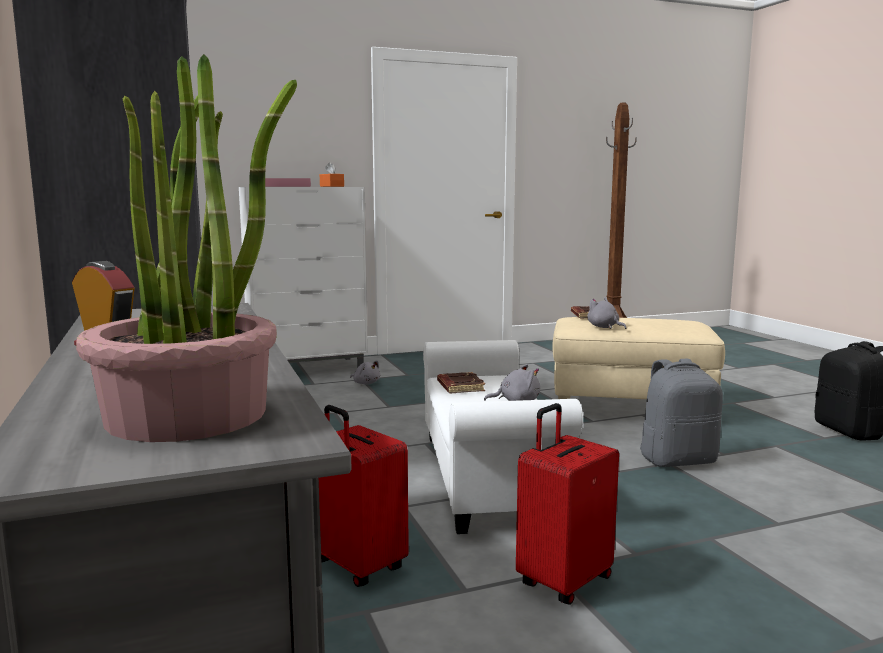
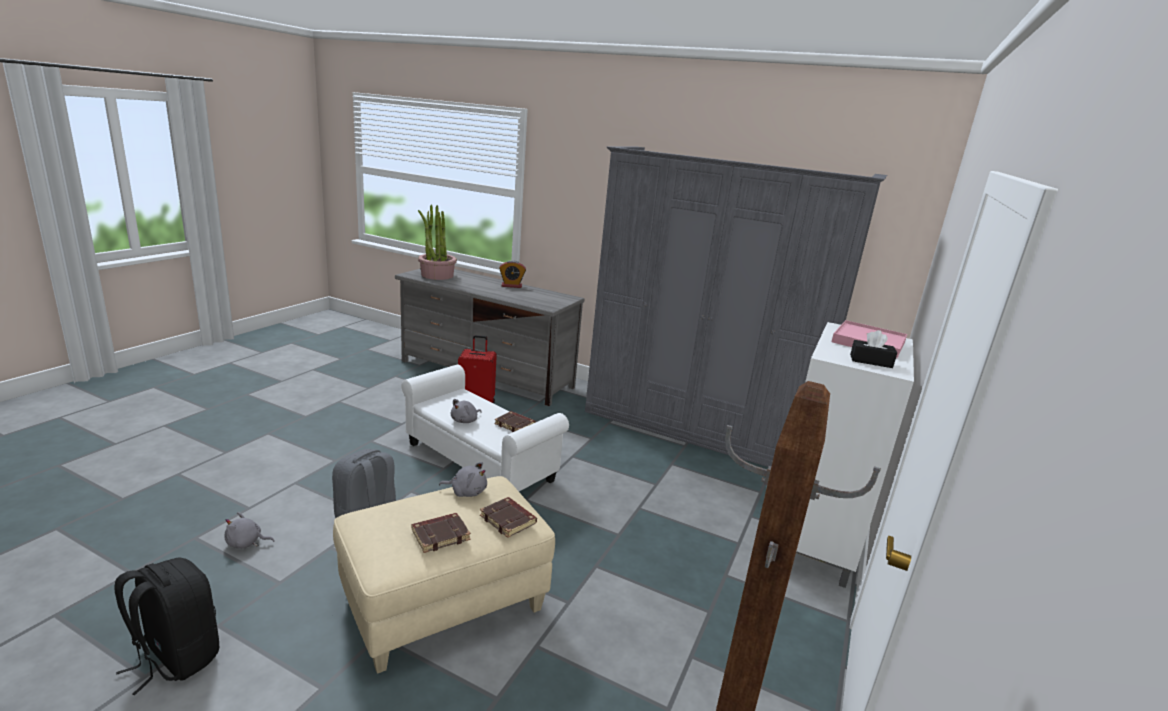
camera: 135 degrees right, 10 degrees up
(331, 186) = (871, 361): orange tissue box -> black tissue box
(366, 383) = (721, 537): grey plush toy -> grey plush toy (246, 543)
(563, 581) = (395, 421): red suitcase -> none
(644, 318) = (441, 535): none -> brown book

